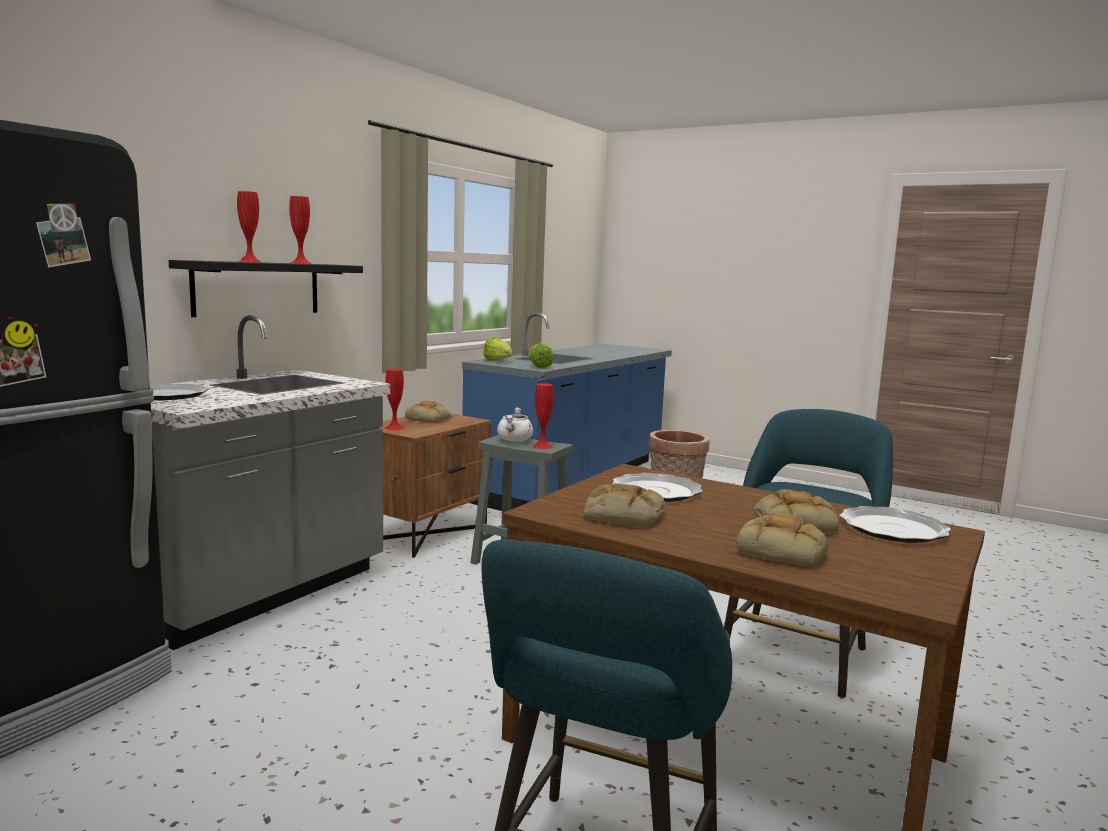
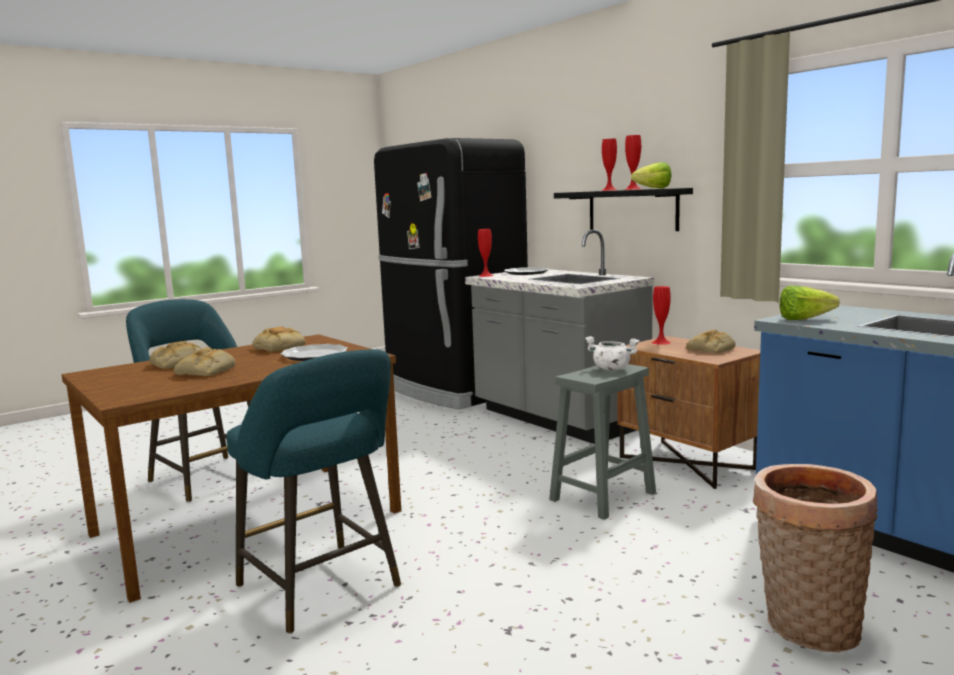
camera: 110 degrees right, 0 degrees up
(499, 361) = (842, 311): lettuce -> lettuce (649, 188)
(542, 446) = (584, 375): red vase -> red vase (486, 275)
(893, 529) = (154, 388): plate -> none

